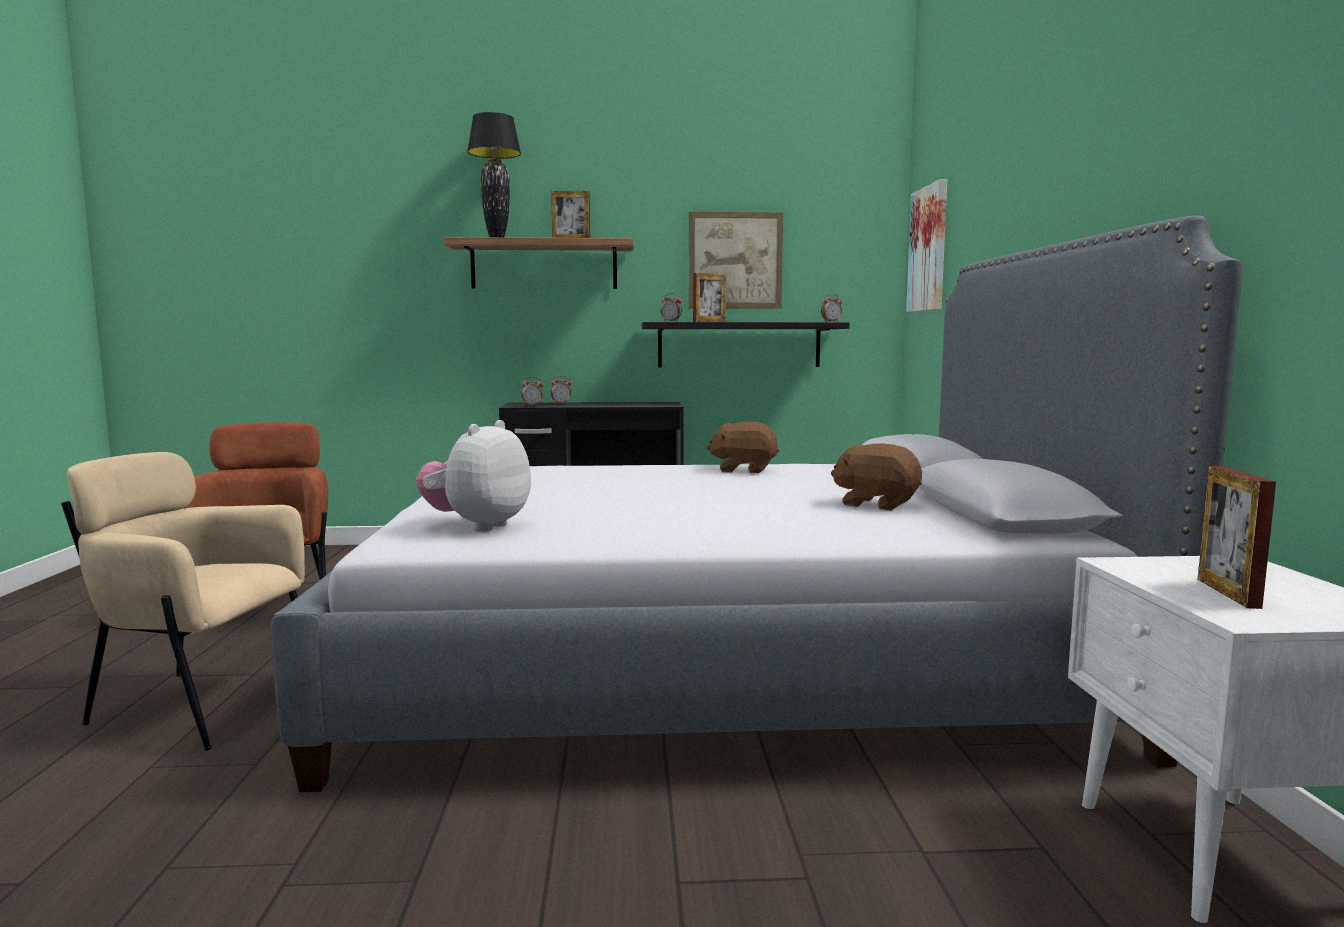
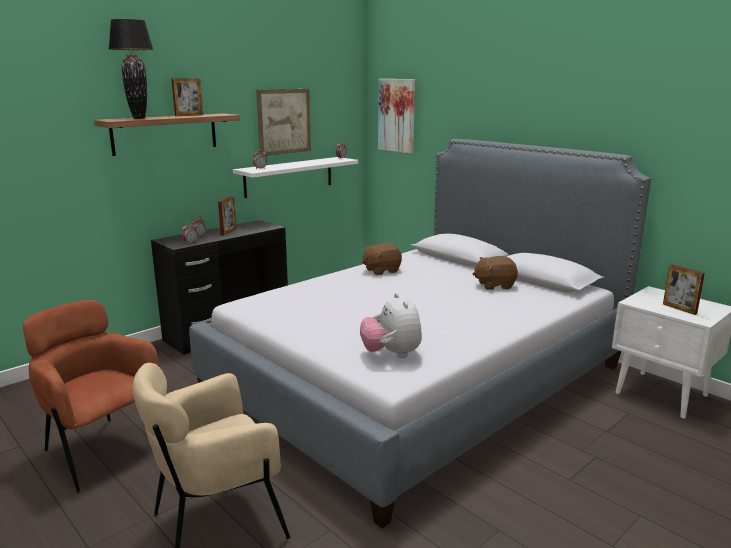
camera: 40 degrees left, 10 degrees up
(709, 322) = (281, 166): picture frame -> picture frame (228, 232)
(739, 345) = (289, 176): black shelf -> white shelf

